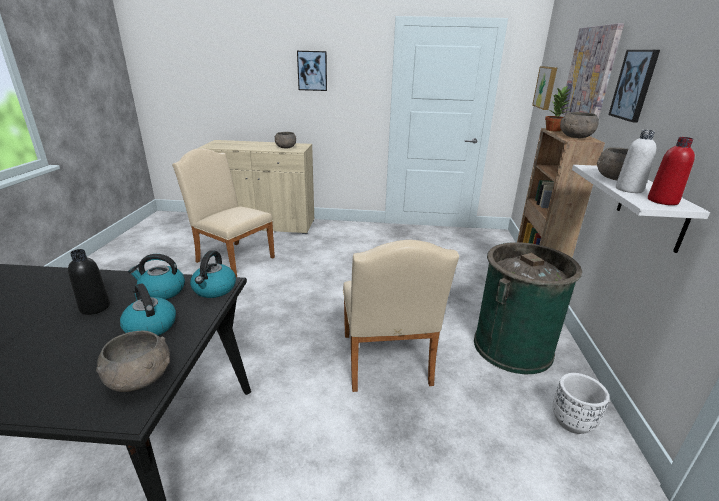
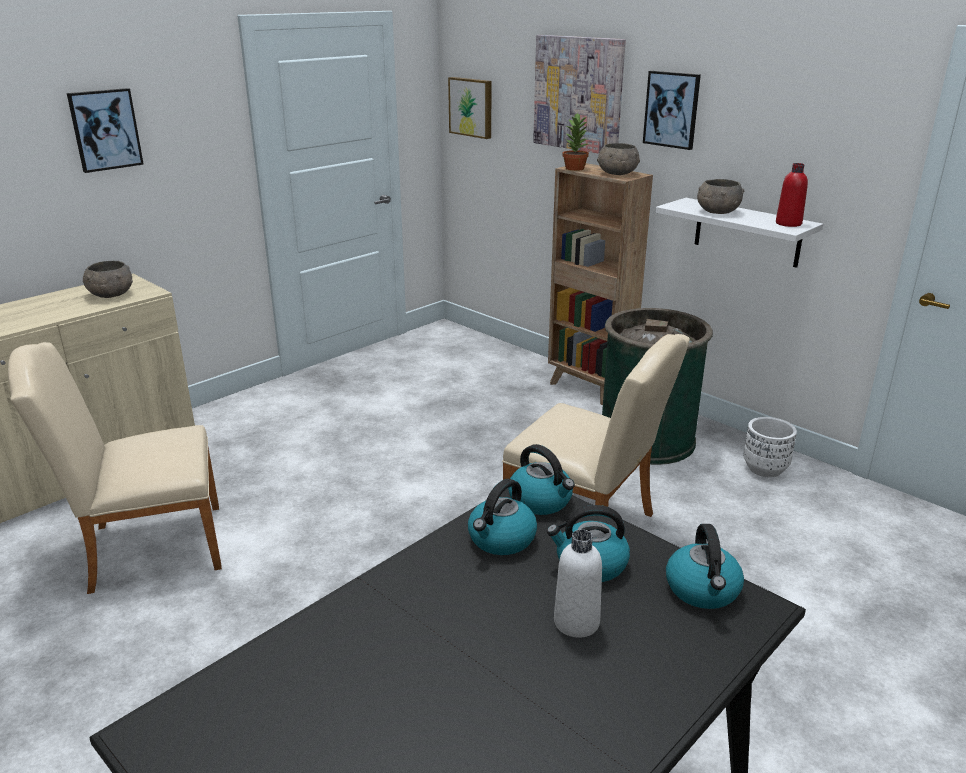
camera: 50 degrees left, 0 degrees up
(95, 307) = (488, 600): black bottle -> none
(140, 379) = (703, 590): grey bowl -> kettle
(629, 189) = (750, 220): white bottle -> white bottle (576, 622)

